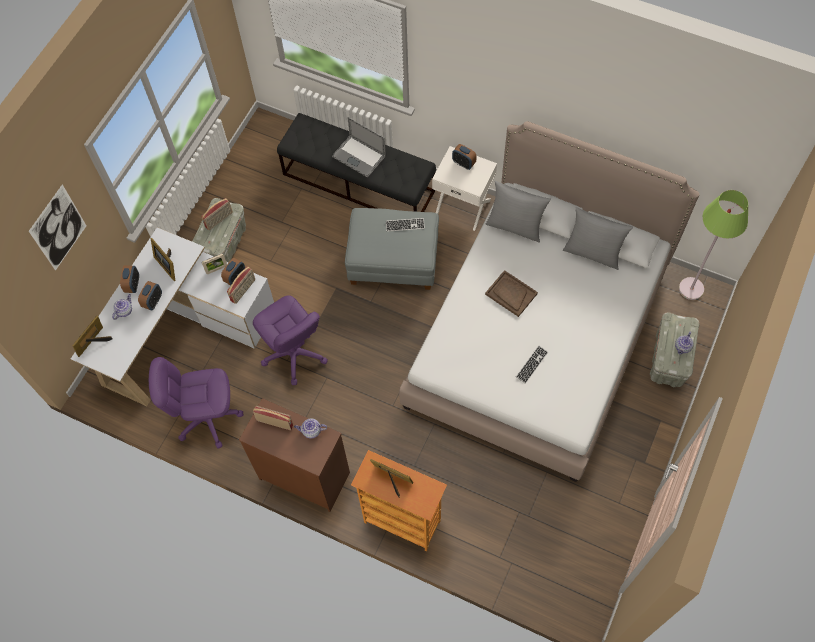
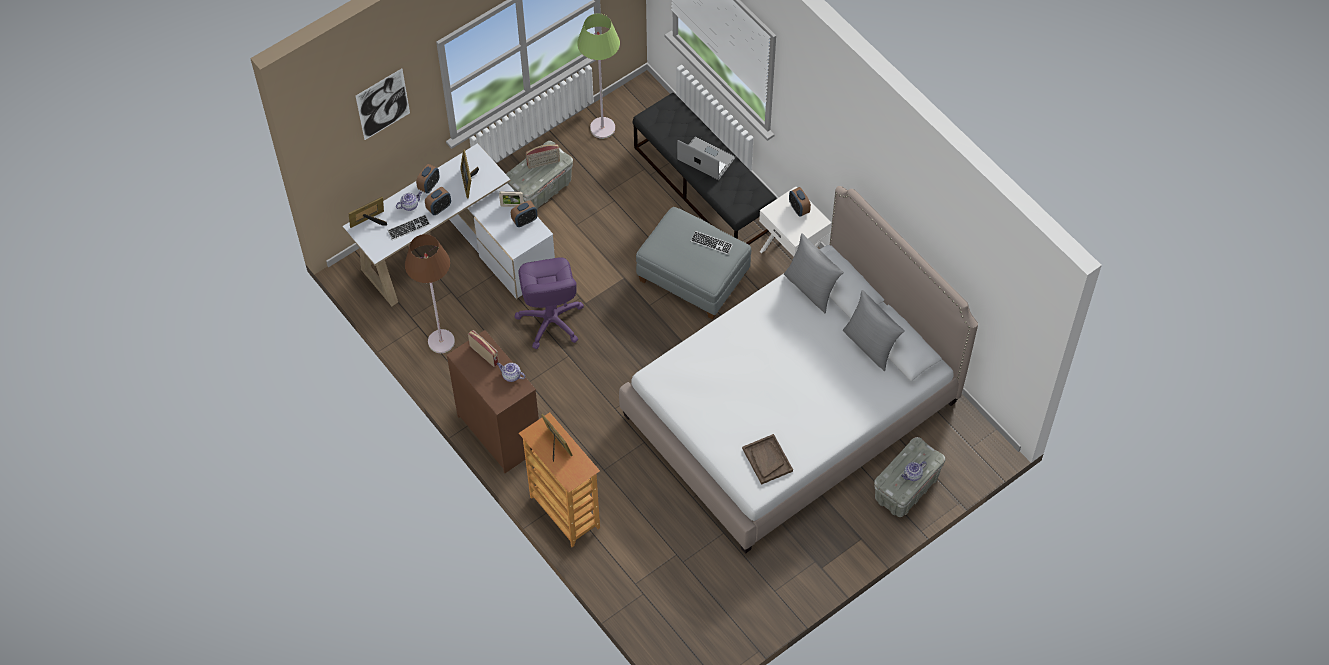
camera: 25 degrees right, 5 degrees down
(208, 417) = (441, 341): purple office chair -> brown floor lamp
(243, 290) = (525, 235): radio -> none
(359, 156) = (706, 159): laptop -> laptop turned 150 degrees clockwise
(511, 294) = (768, 347): brown tray -> brown tray (767, 460)
(532, 365) = (748, 418): keyboard -> keyboard (409, 228)
(691, 289) = (971, 434): green floor lamp -> green floor lamp (602, 128)

